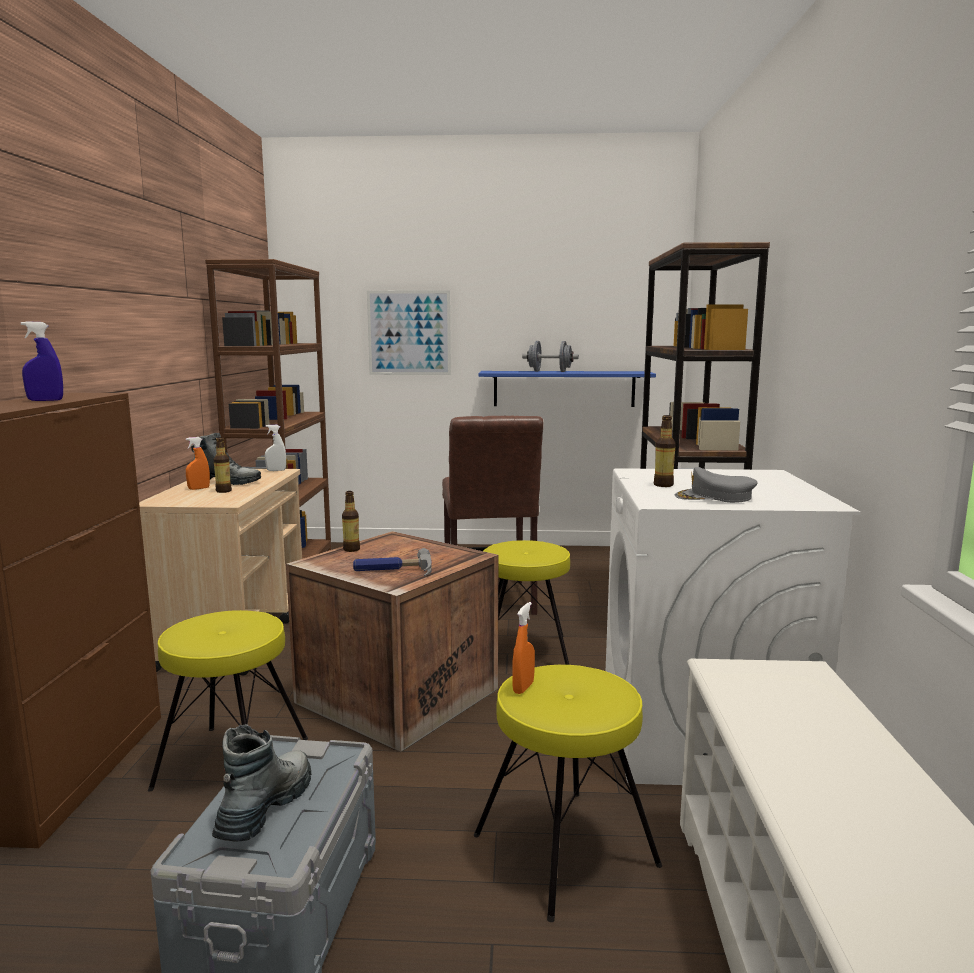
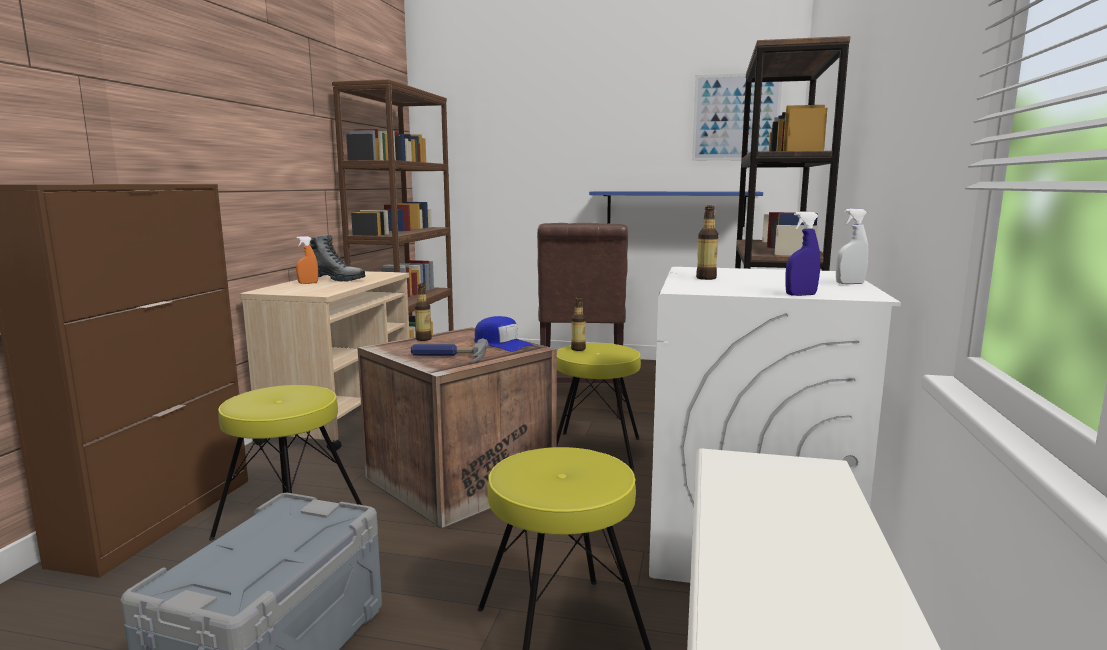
camera: 10 degrees right, 0 degrees up
(45, 400) = (131, 183): blue spray bottle -> blue spray bottle (800, 295)
(223, 491) = (327, 285): bottle -> bottle (578, 349)
(265, 807) = (251, 554): boot -> none
(276, 470) = (387, 273): white spray bottle -> white spray bottle (849, 283)
(409, 333) = (530, 155): picture -> picture (736, 117)
(439, 551) = (502, 344): none -> blue cap
(523, 687) = (518, 463): orange spray bottle -> none
(549, 371) = (659, 191): grey dumbbell -> none
(714, 497) = (749, 287): grey cap -> none

